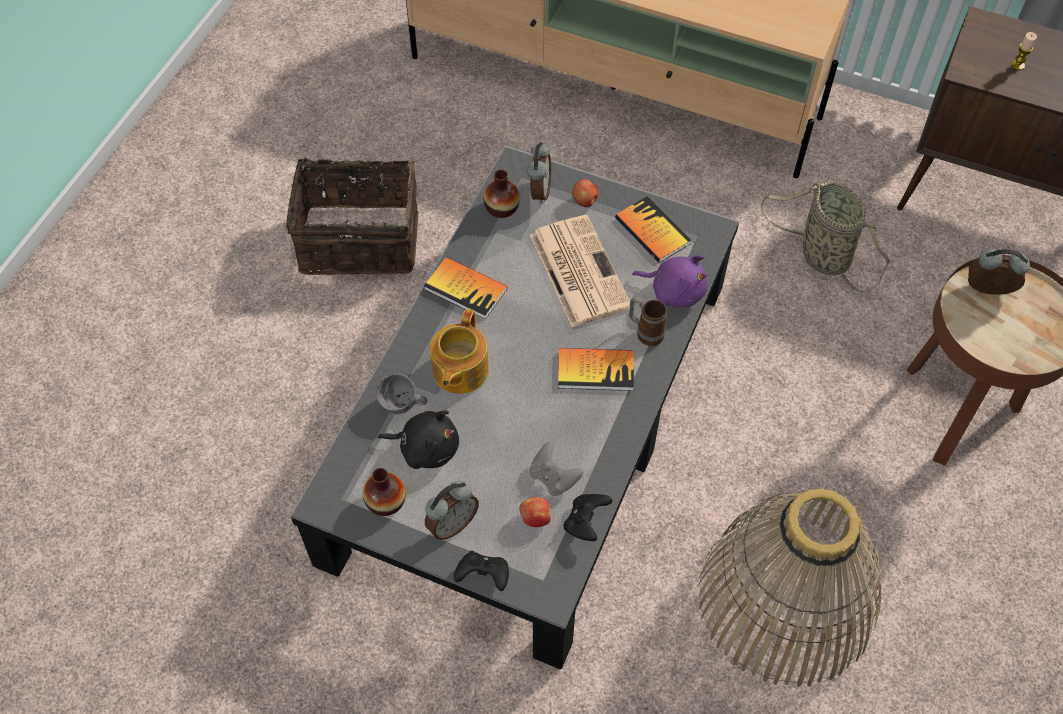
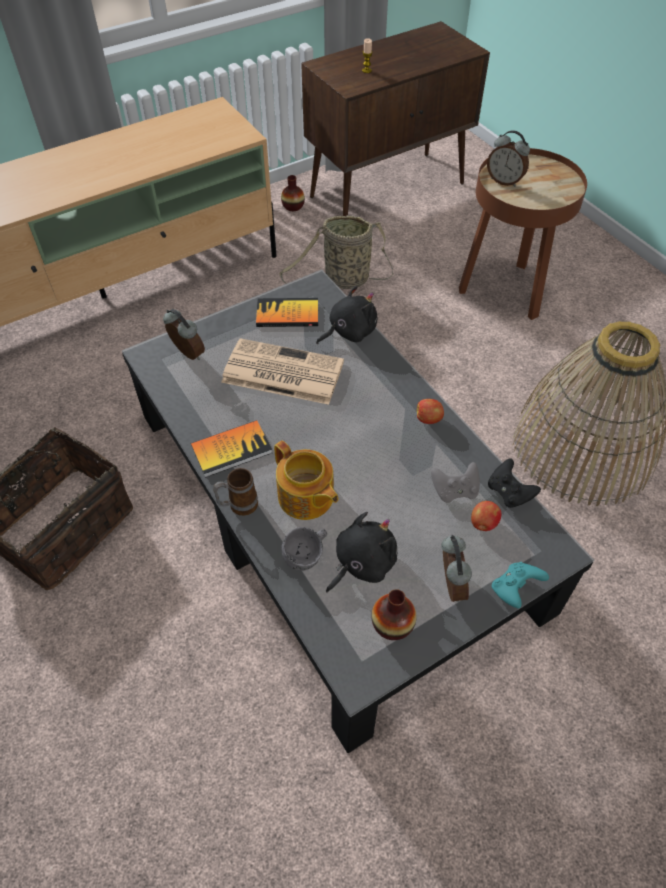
camera: 55 degrees left, 5 degrees down
(483, 576) = (514, 590): black game controller -> turquoise game controller
(501, 208) = (178, 384): vase -> vase (293, 206)
(584, 201) = (224, 335): apple -> apple (429, 419)
(595, 370) = (379, 412): book -> none
(645, 332) = (370, 366): mug -> mug (238, 506)
(674, 291) = (349, 331): purple plush toy -> black plush toy
(987, 291) = (504, 181): alarm clock -> alarm clock turned 105 degrees counterclockwise

